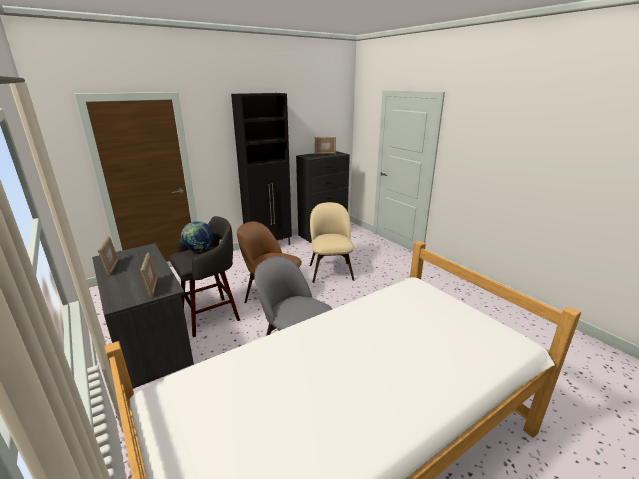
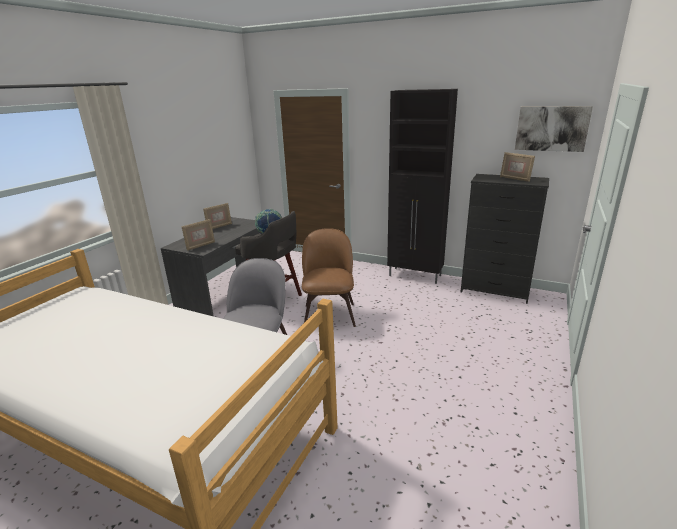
camera: 60 degrees right, 0 degrees up
(330, 271) = (416, 327): beige chair -> none
(331, 119) = (551, 128): none -> picture

